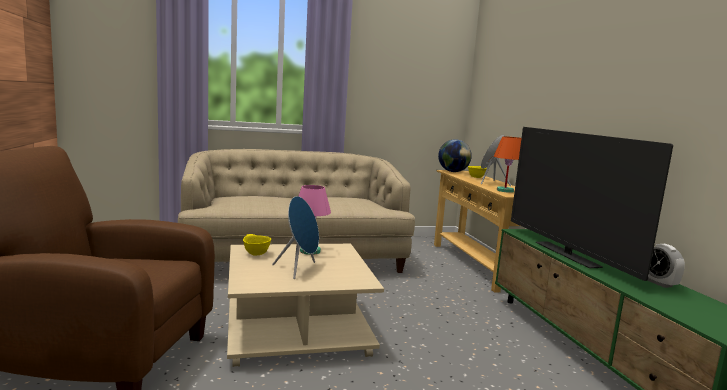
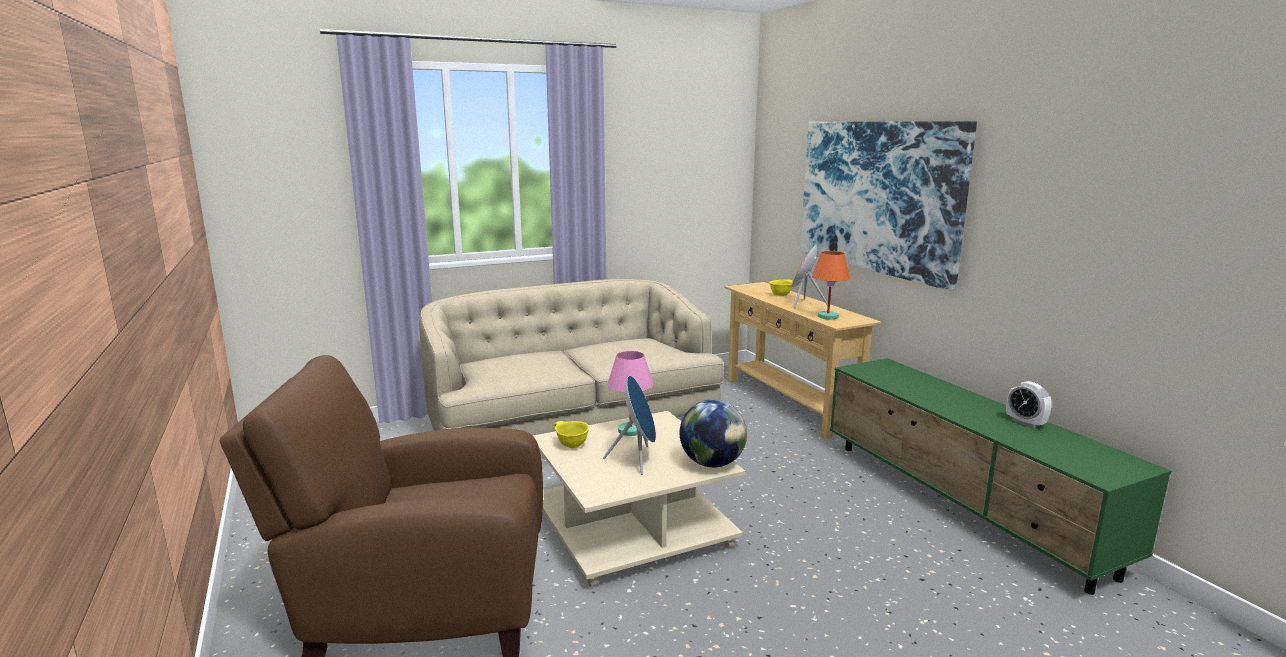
camera: 10 degrees left, 5 degrees up
(453, 171) = (747, 287): globe -> globe (712, 463)
(553, 94) = (877, 197): none -> picture
(566, 254) = (921, 397): television -> none

